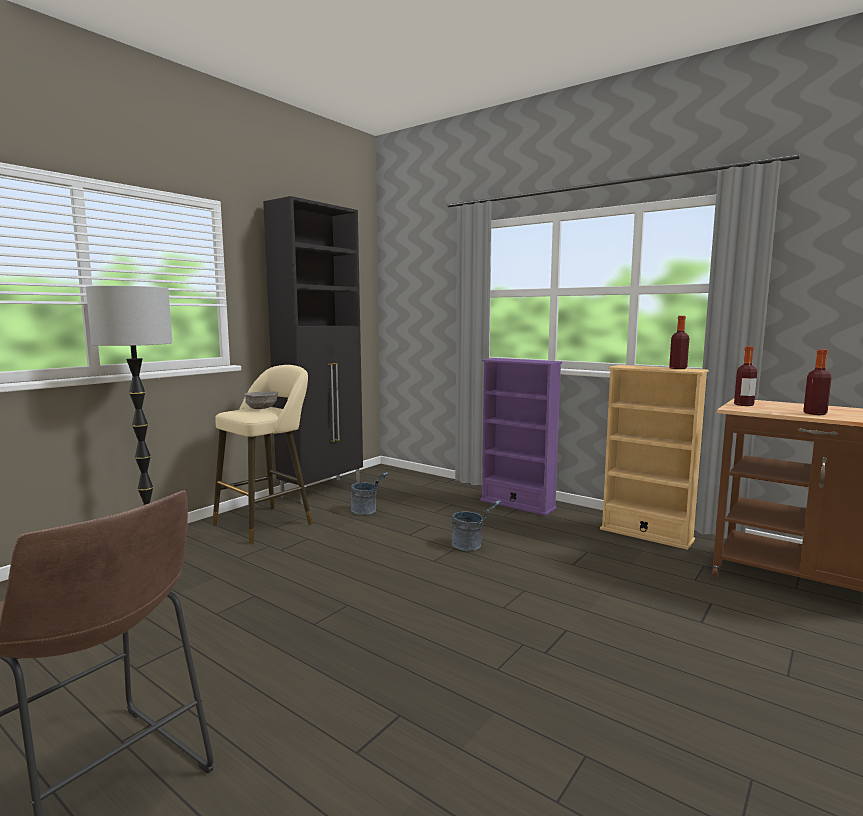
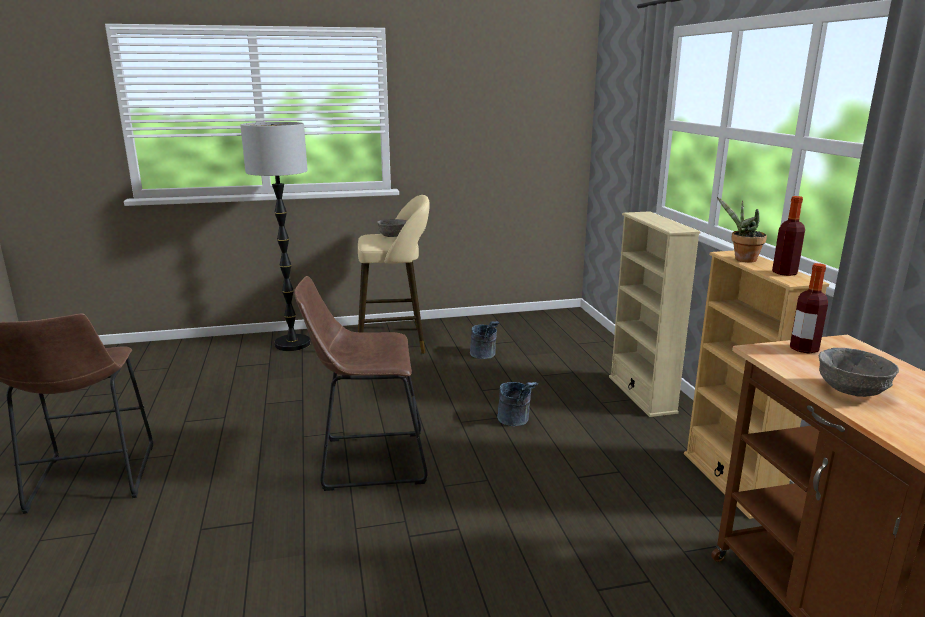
camera: 40 degrees right, 10 degrees up
(323, 490) = (482, 323): black cabinet -> none
(410, 617) = (366, 460): none -> brown stool
(517, 504) = (642, 394): purple bookcase -> beige bookcase
(638, 367) = (742, 259): none -> potted plant
(815, 413) = (850, 391): bottle -> grey bowl

